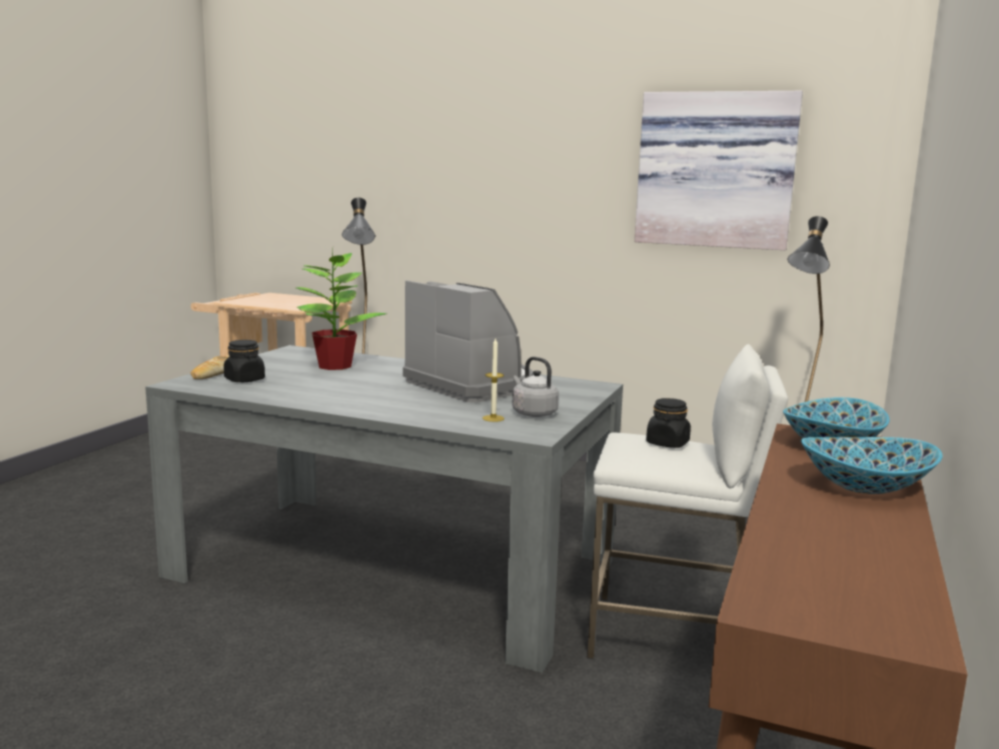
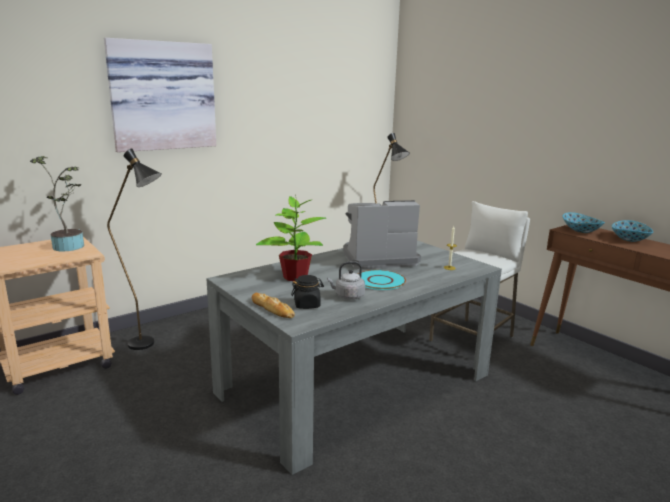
camera: 60 degrees left, 5 degrees up
(311, 302) = (69, 245): none -> potted plant
(372, 394) = (380, 281): none -> turquoise plate
(532, 413) = (445, 259): grey kettle -> grey kettle (348, 296)
(667, 443) = (469, 254): black jar -> none
(715, 170) = (321, 109): picture -> picture (162, 96)

